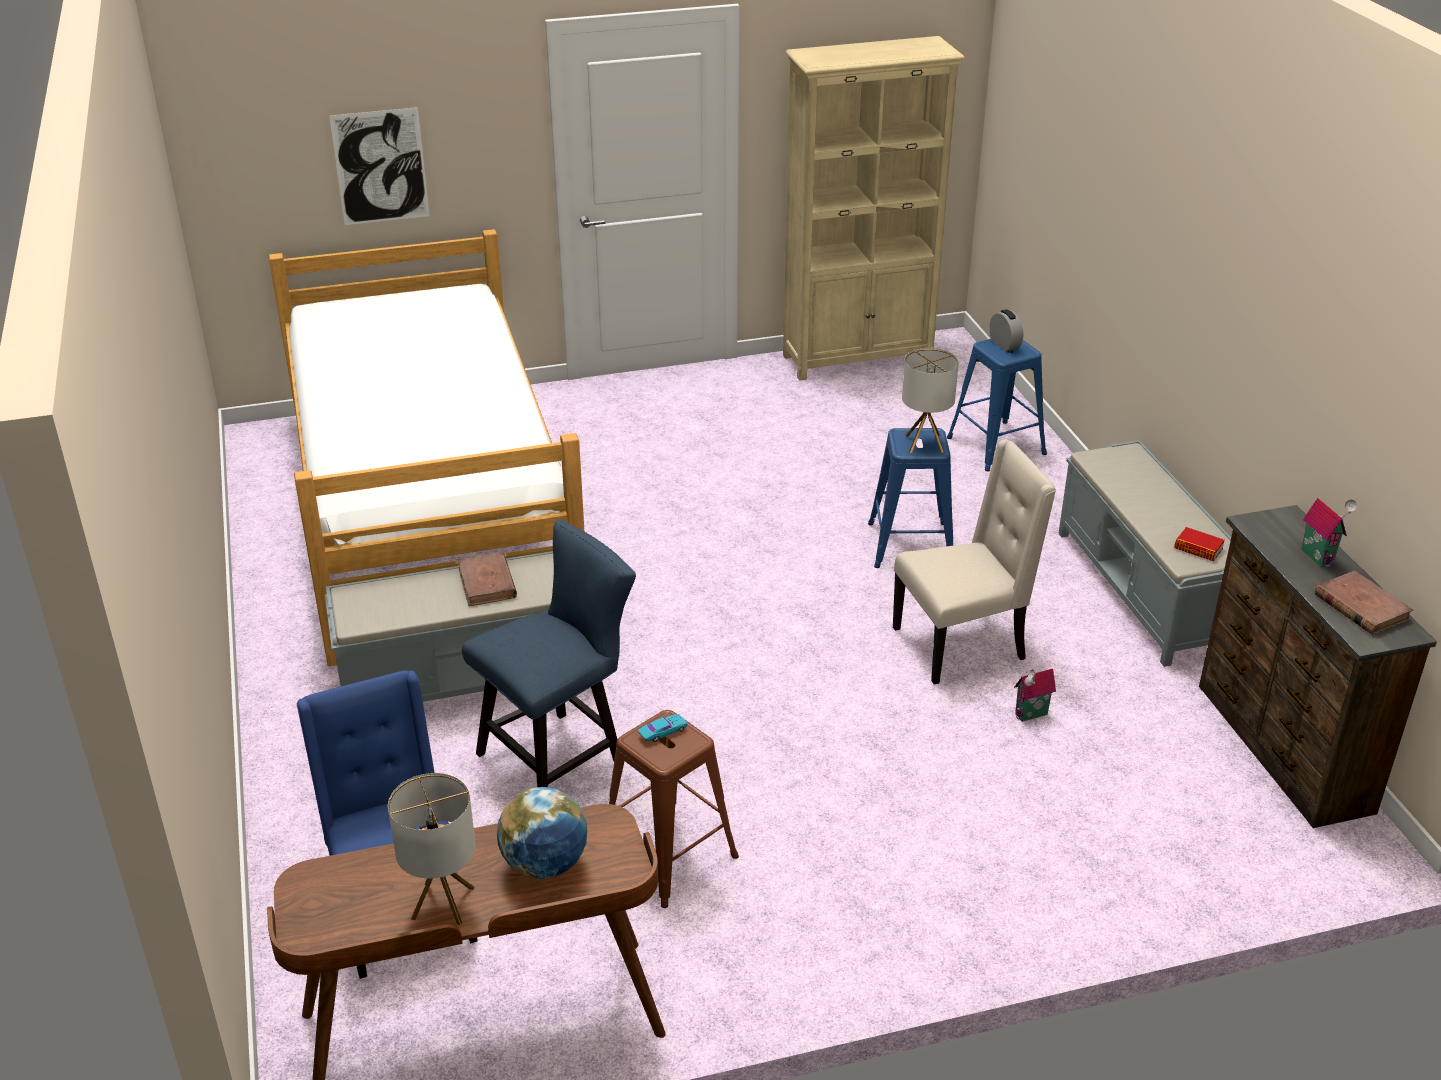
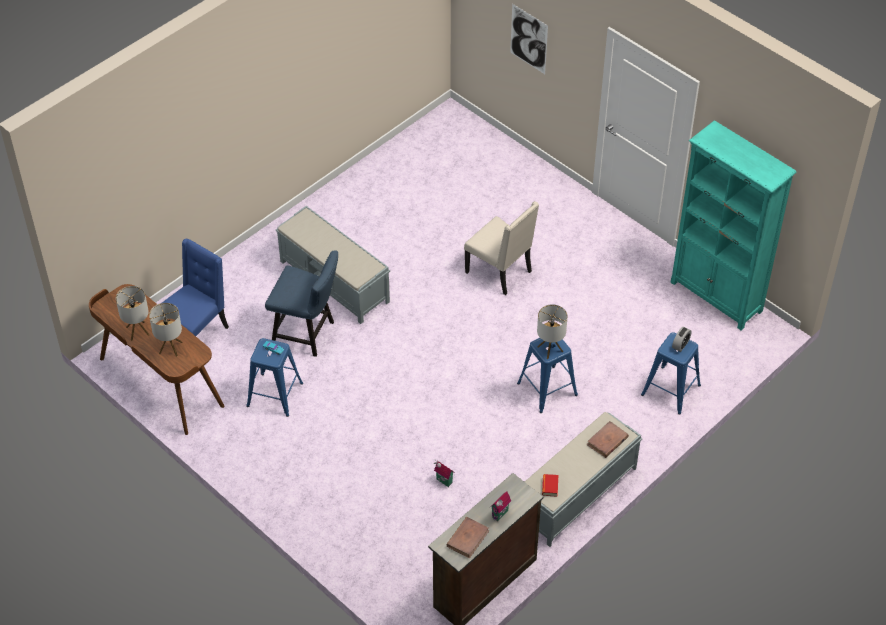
camera: 60 degrees right, 15 degrees up
(430, 510) = (440, 204): bed -> none
(487, 583) = (342, 252): brown book -> brown book (607, 441)
(545, 865) = (170, 348): globe -> table lamp
(670, 854) = (275, 395): brown stool -> blue stool
(858, 358) = (716, 297): beige bookcase -> turquoise bookcase
(962, 644) = (478, 438): beige chair -> beige chair (500, 272)

